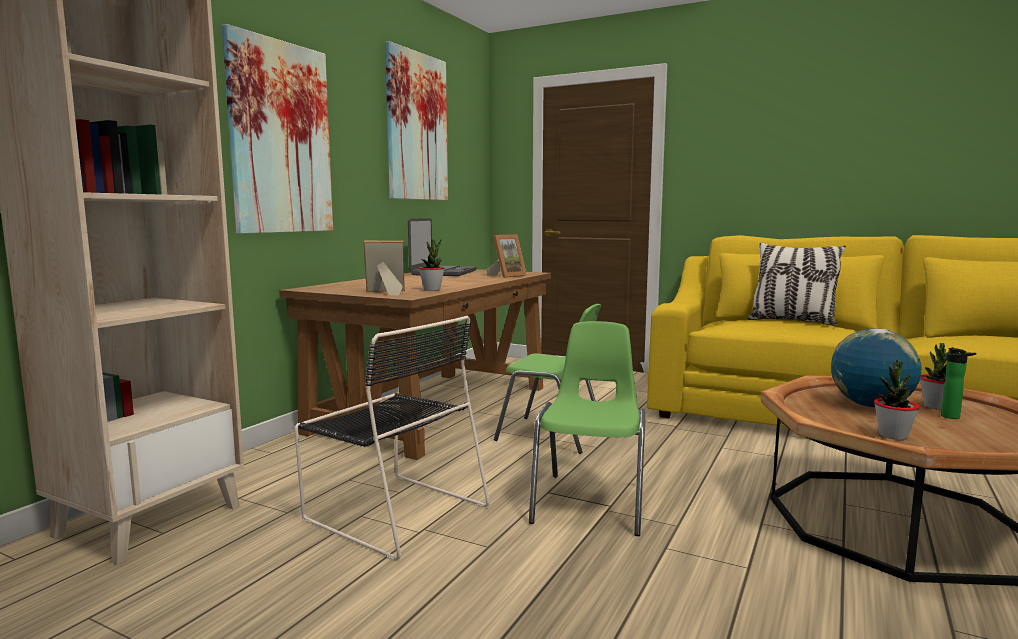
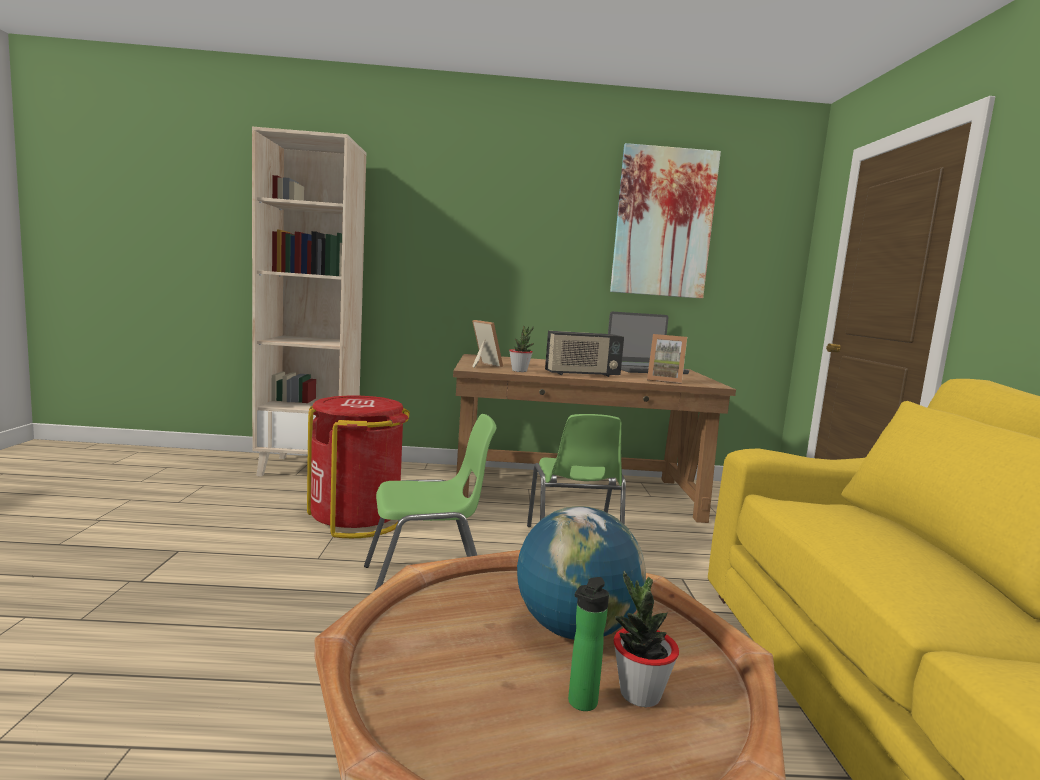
camera: 60 degrees right, 0 degrees up
(280, 138) = (483, 238): picture -> none
(393, 511) = (357, 519): black chair -> red trash can
(465, 283) = (582, 374): none -> radio
(792, 321) = (897, 533): pillow -> none
(893, 435) = (427, 636): potted plant -> none

